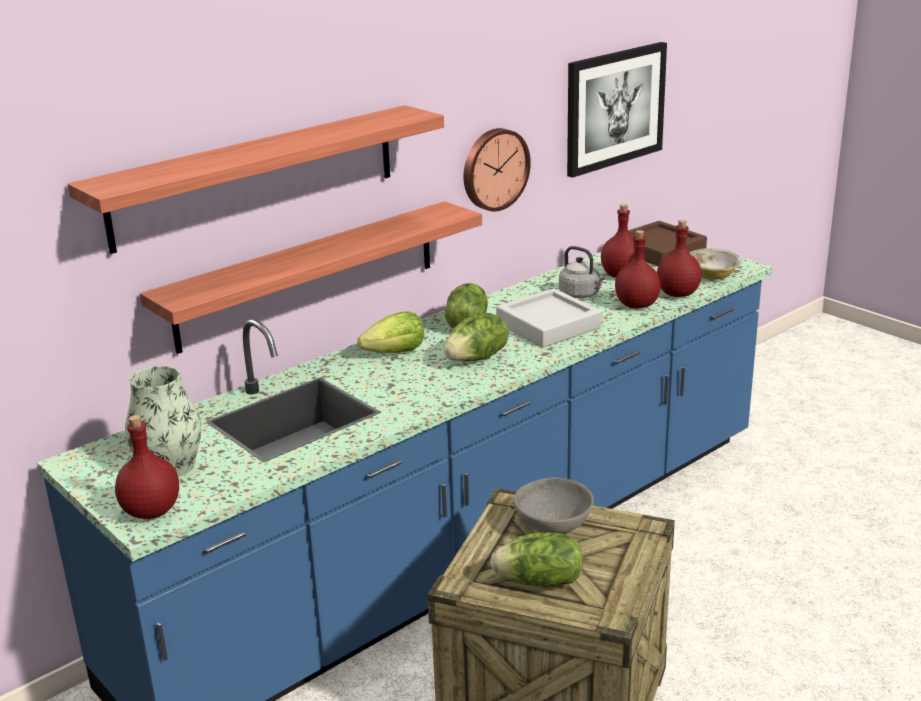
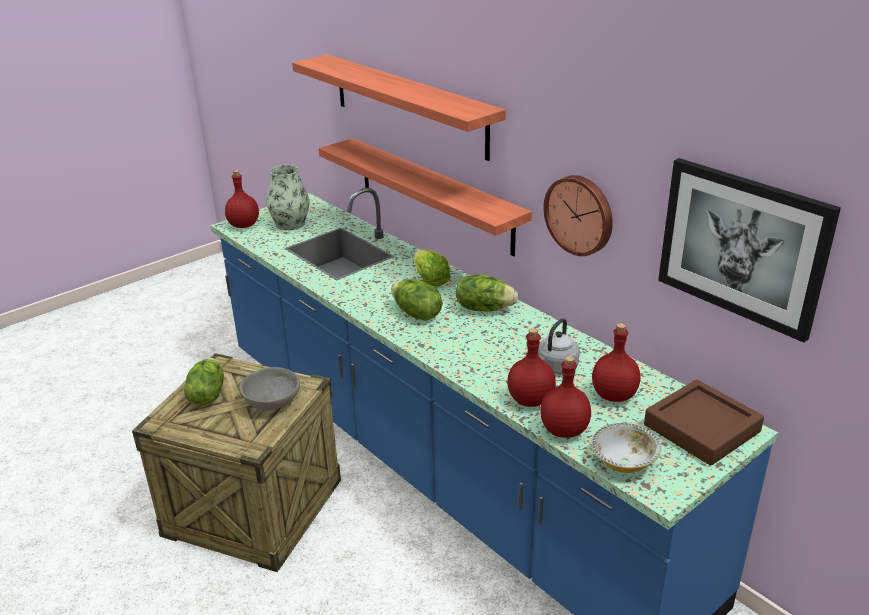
camera: 90 degrees right, 5 degrees up
(548, 325) = (480, 347): grey tray -> none

